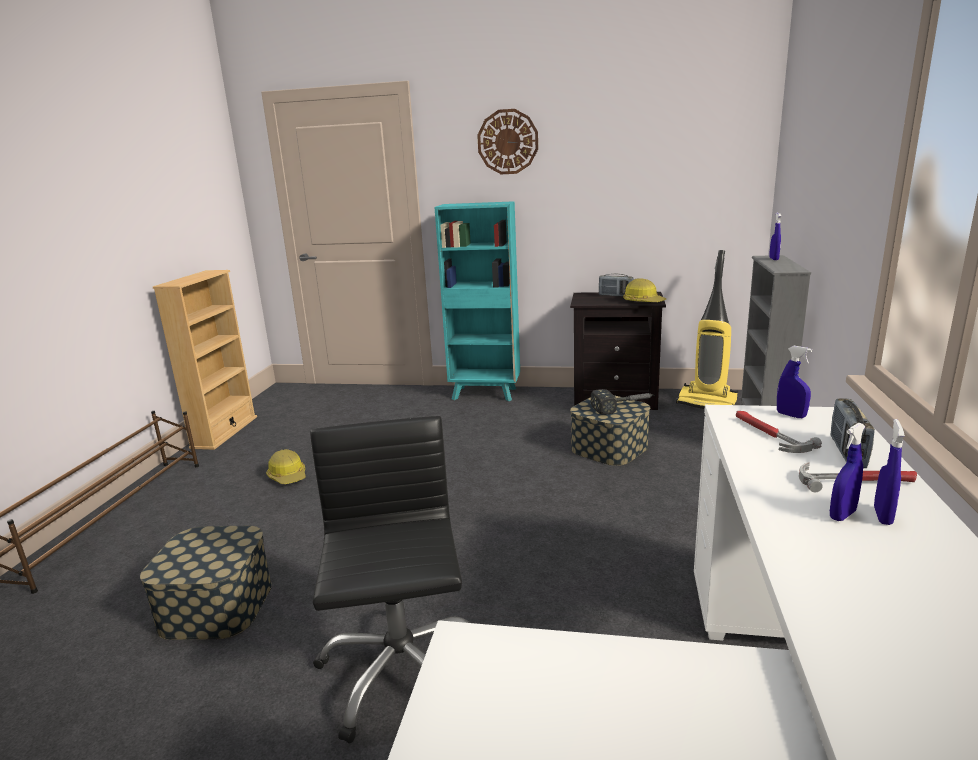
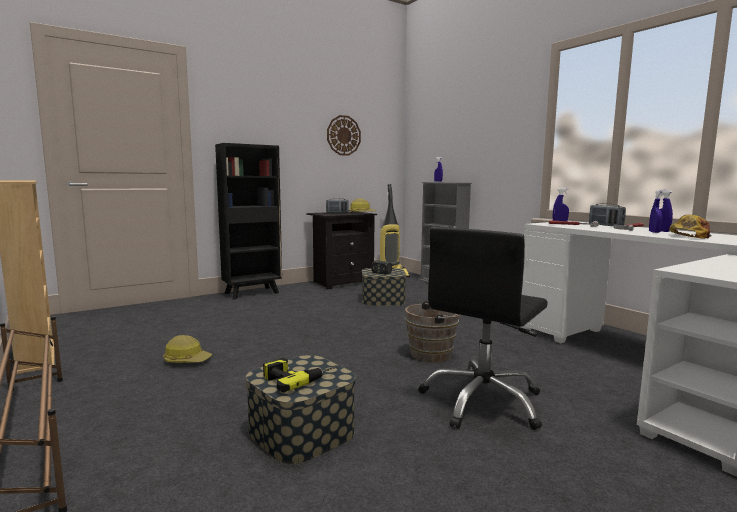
camera: 45 degrees left, 10 degrees down
(201, 553) = (300, 376): none -> power drill
(401, 671) = (483, 402): black office chair -> black office chair turned 90 degrees counterclockwise
(485, 394) = (253, 293): turquoise bookcase -> black bookcase
(492, 570) = (434, 354): none -> brown bucket
(507, 142) = (261, 105): wall clock -> wall clock (343, 135)
(858, 561) = (690, 236): none -> cap

